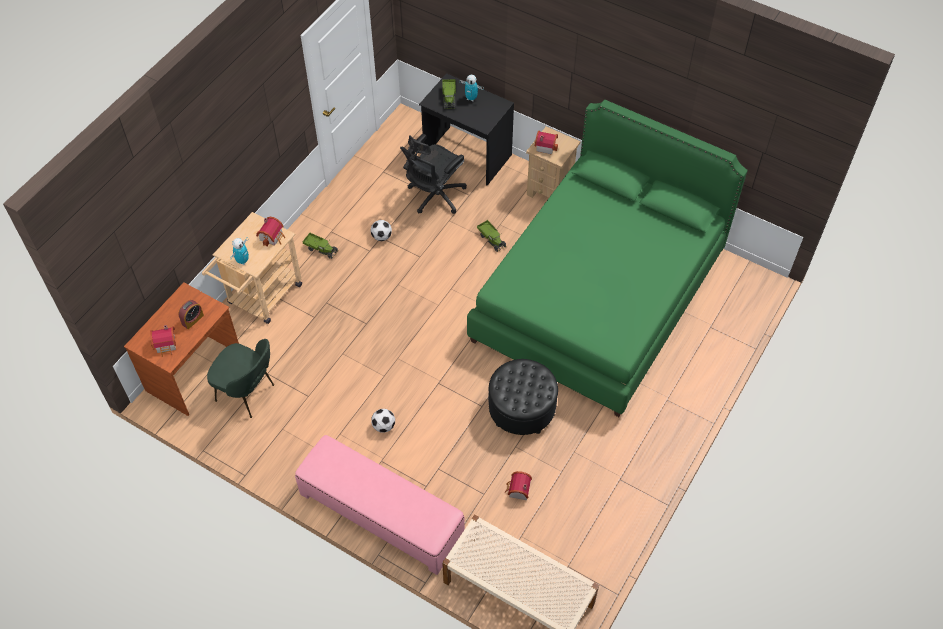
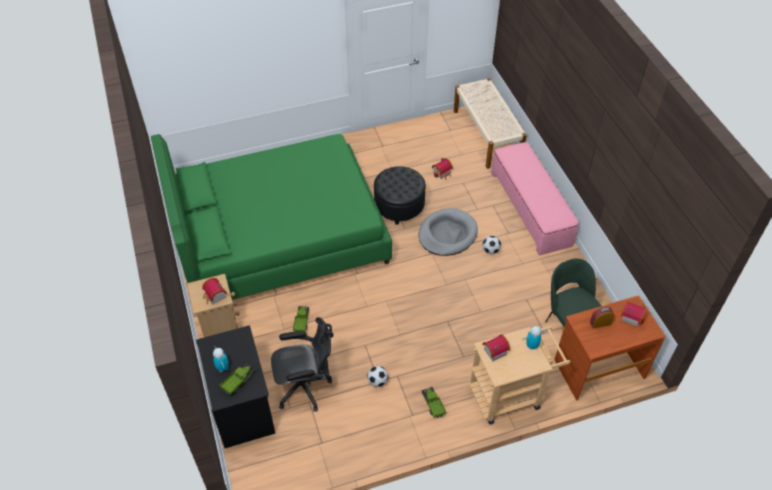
camera: 140 degrees left, 5 degrees down
(443, 413) = (447, 234): none -> grey dog bed

